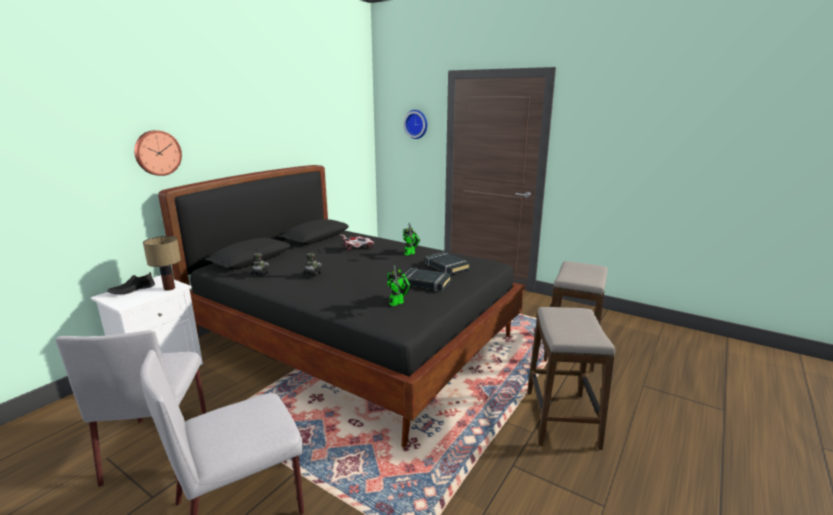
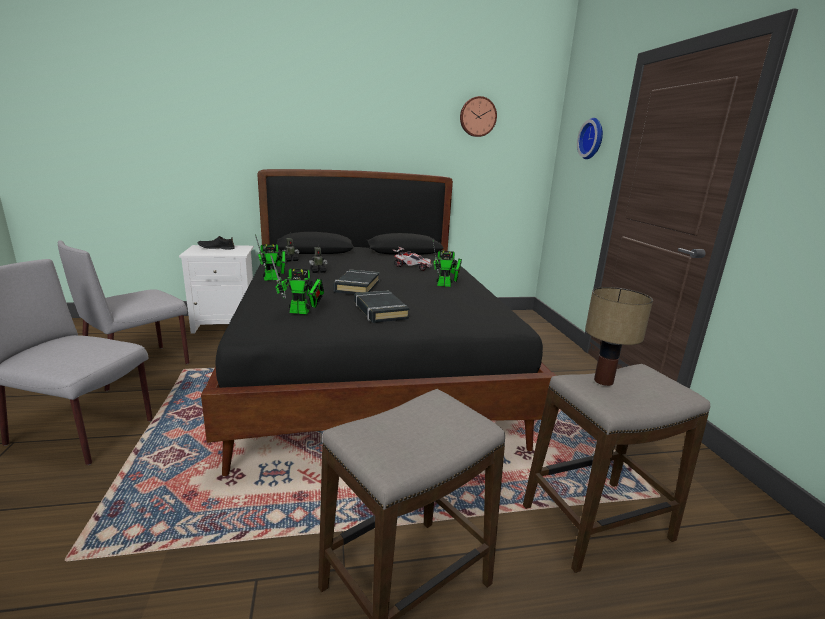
camera: 45 degrees right, 0 degrees up
(157, 153) = (266, 135): wall clock -> wall clock (477, 117)
(169, 288) = (232, 253): table lamp -> table lamp (602, 381)
(300, 292) = (274, 279): none -> toy robot
(446, 266) = (445, 307): black book -> black book (357, 286)

